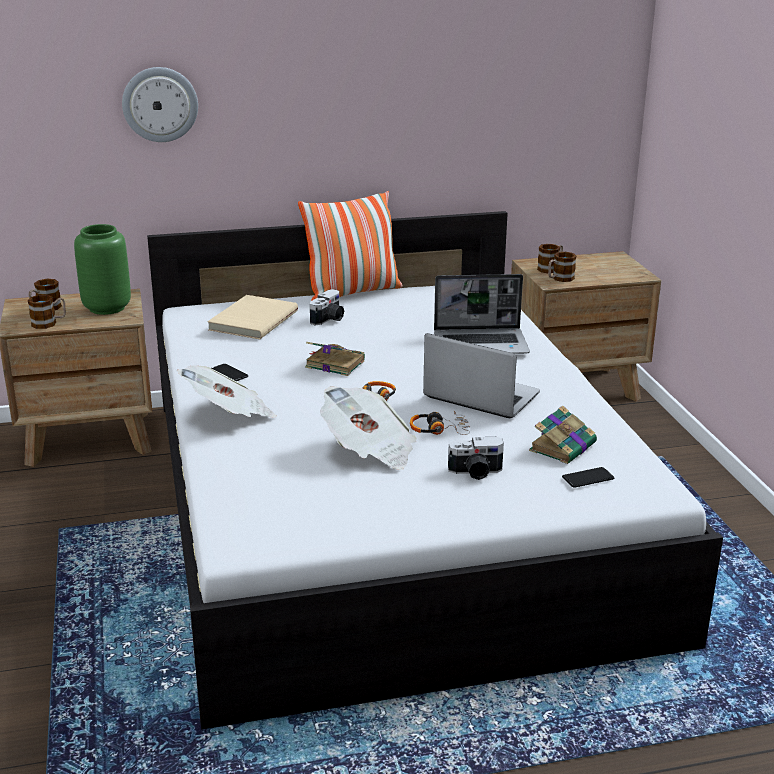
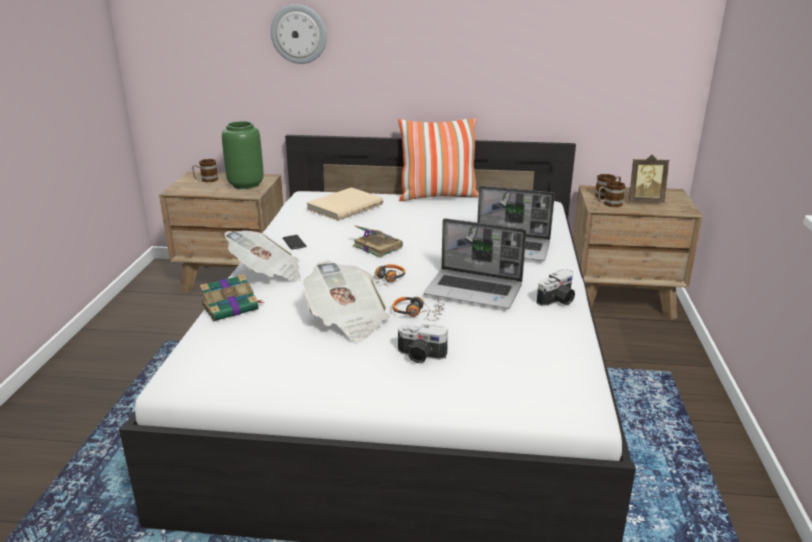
camera: 20 degrees right, 0 degrees up
(49, 323) = (198, 190): mug -> none
(329, 319) = (403, 213): camera -> camera (558, 301)
(479, 396) = (475, 290): laptop -> laptop turned 150 degrees clockwise
(563, 446) = (516, 347): book -> book (231, 307)
(588, 478) = (517, 381): phone -> none
(593, 271) = (644, 201): none -> picture frame

